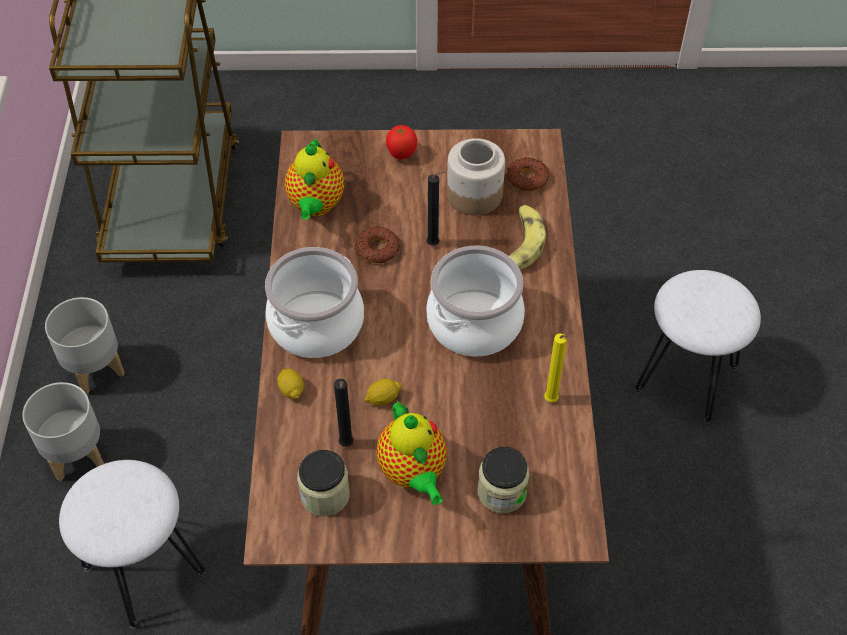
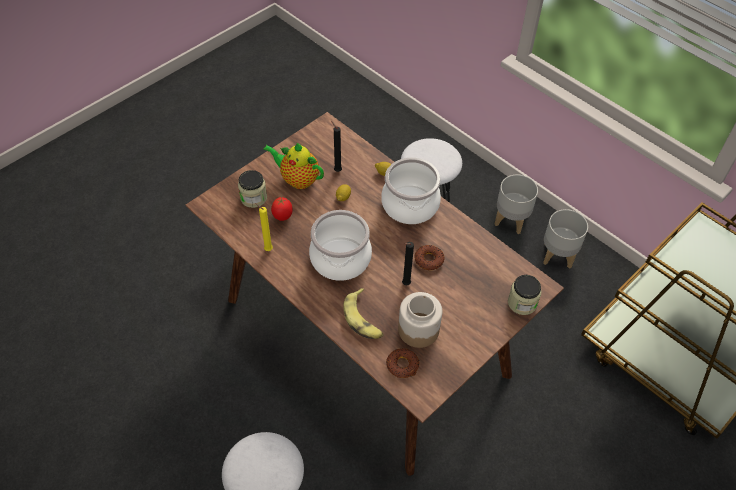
camera: 135 degrees right, 0 degrees up
(315, 206) = (486, 258): teapot -> none
(325, 495) = (324, 149): jar -> jar (522, 303)
(401, 155) = (485, 323): tomato -> tomato (283, 217)

